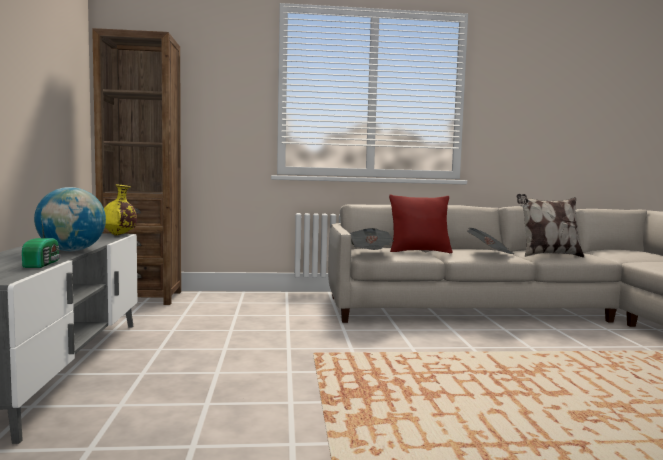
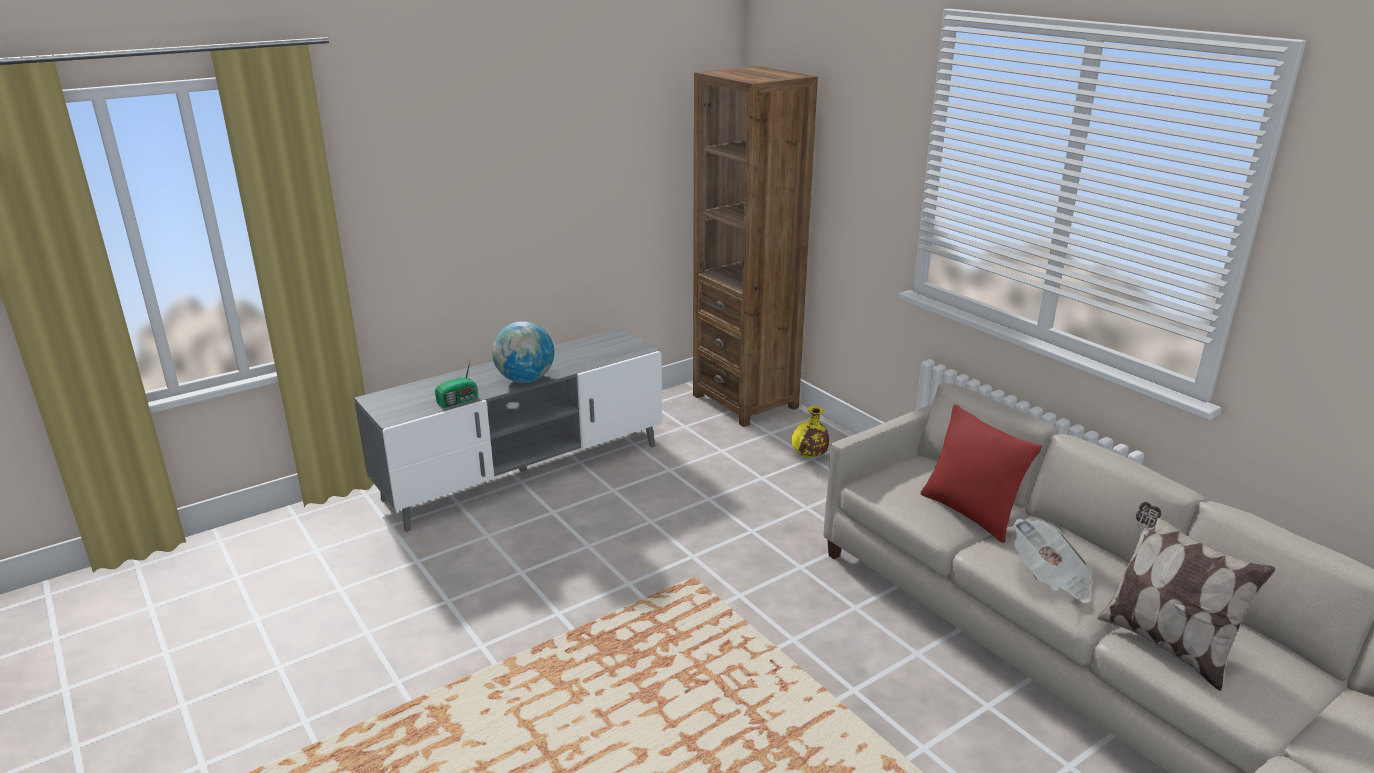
camera: 60 degrees right, 20 degrees up
(119, 235) = (637, 351): yellow vase -> yellow vase (809, 456)
(370, 252) = (882, 482): newspaper -> none

